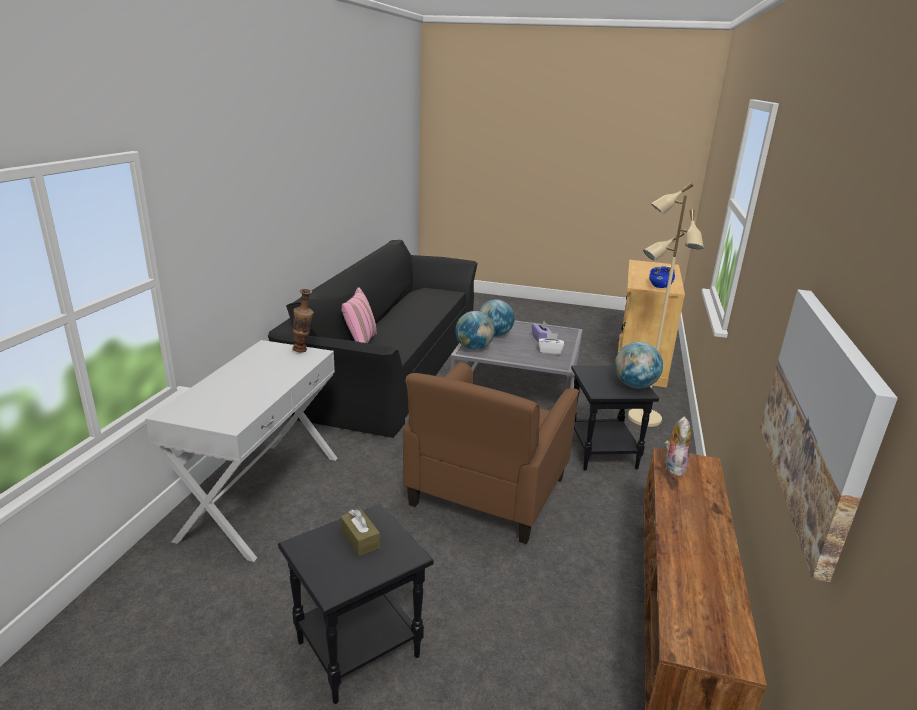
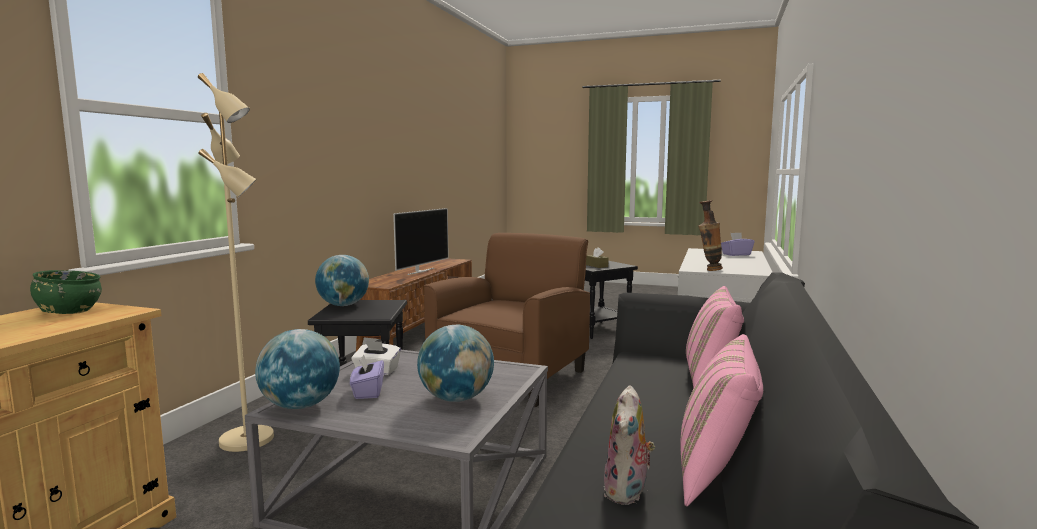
camera: 175 degrees left, 15 degrees down
(209, 399) = (736, 254): none -> purple tissue box
(393, 307) = (717, 474): none -> pink pillow
(474, 348) = (506, 373): globe -> globe (300, 406)
(660, 286) = (69, 311): blue bowl -> green bowl
(673, 467) = (389, 283): plush toy -> plush toy (628, 492)
(686, 532) = (420, 271): none -> television
(819, 417) = (411, 167): picture -> none

